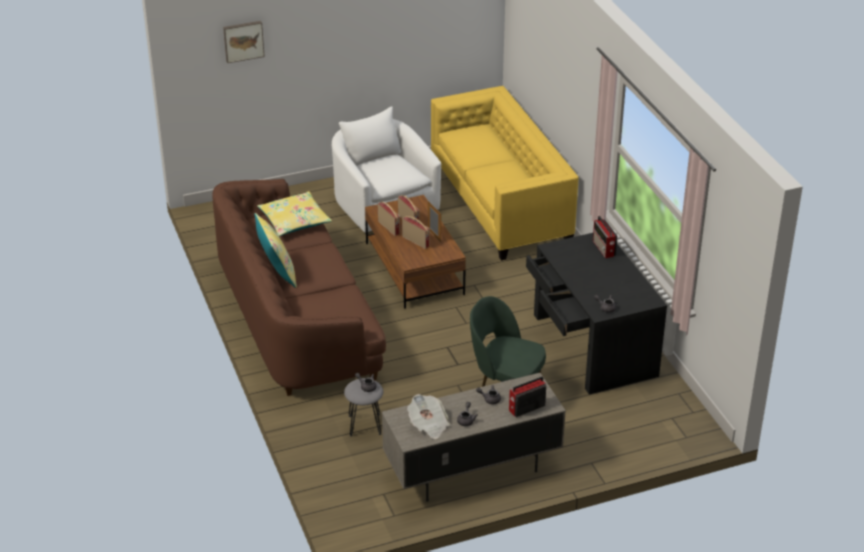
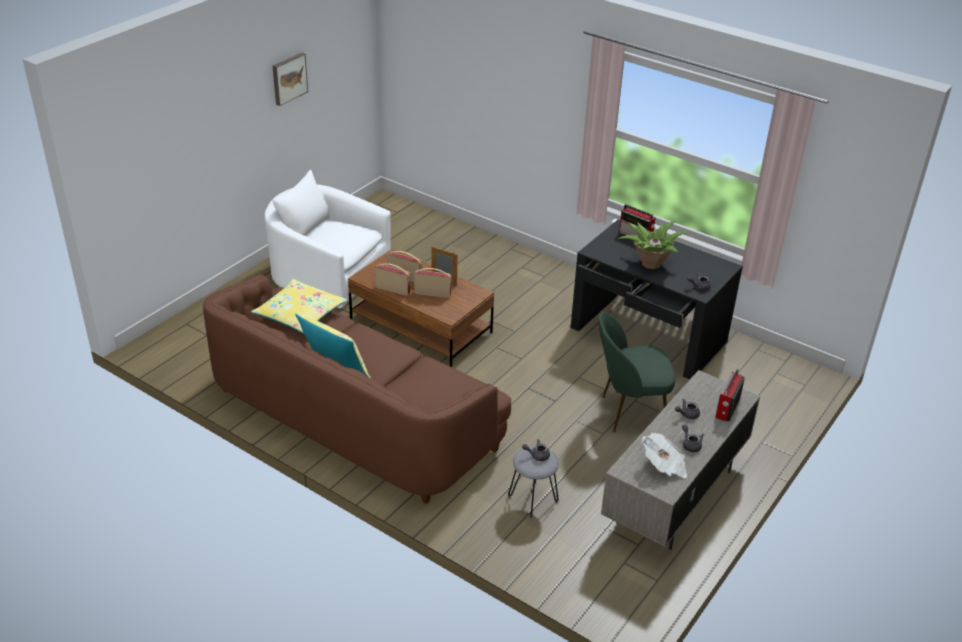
camera: 35 degrees left, 0 degrees up
(243, 41) = (156, 130): picture -> picture (288, 78)
(500, 203) = (436, 240): yellow sofa -> none
(586, 275) = (650, 263): none -> potted plant

